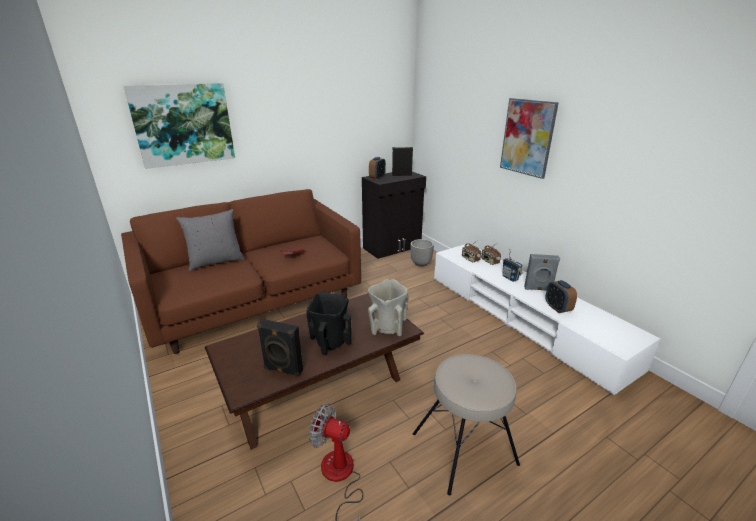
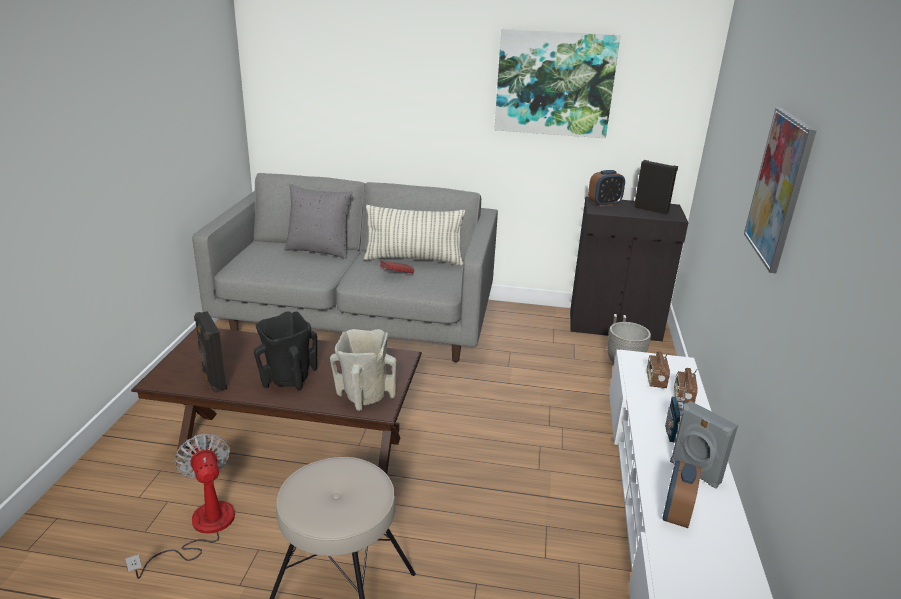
camera: 40 degrees right, 0 degrees up
(183, 124) = (342, 76): picture -> picture (554, 84)
(255, 302) = (358, 320): brown sofa -> grey sofa
(288, 245) = (414, 260): none -> pillow

